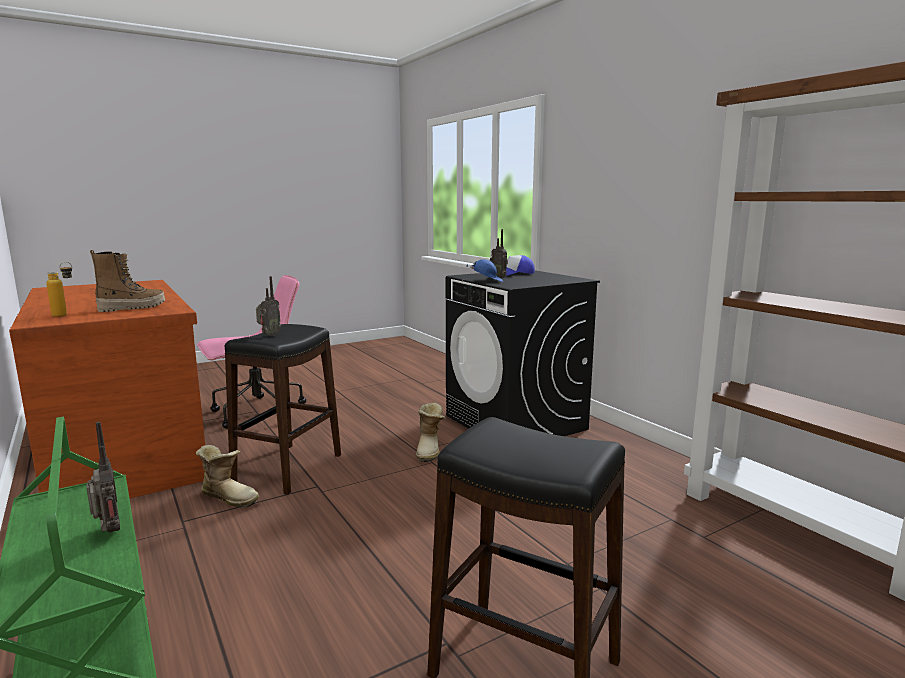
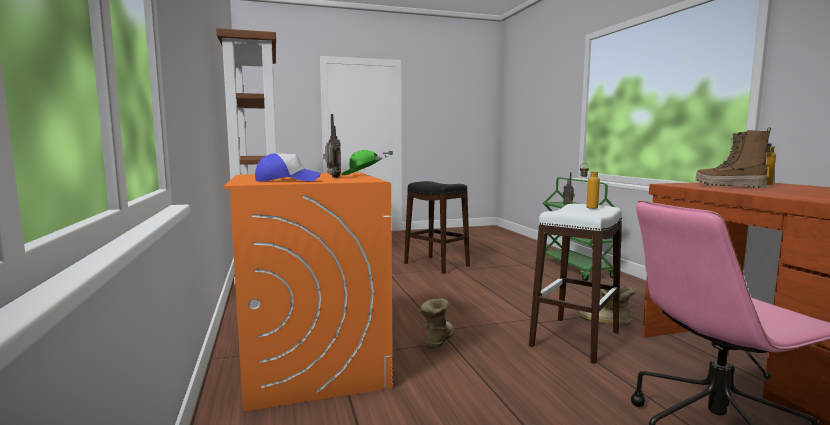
camera: 165 degrees left, 5 degrees down
(132, 308) = (729, 186): boot -> boot turned 60 degrees clockwise
(268, 335) = (587, 207): radio -> bottle
(288, 468) = (575, 339): black stool -> white stool
(486, 281) = (361, 176): blue cap -> green cap
(516, 422) = (314, 363): black washing machine -> orange washing machine

